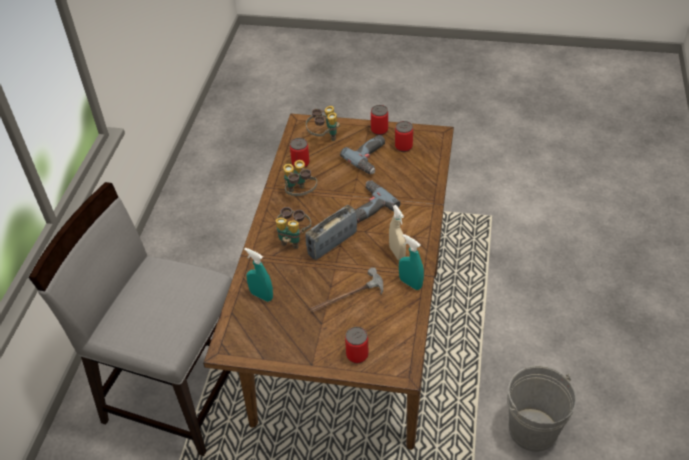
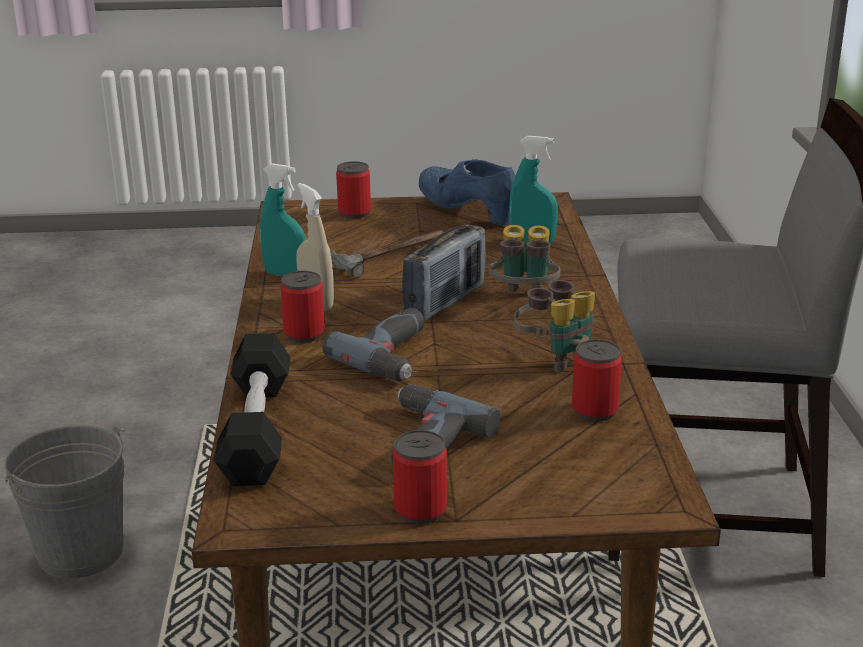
camera: 165 degrees right, 20 degrees down
(283, 341) = (468, 212): none -> blue shoe
(323, 137) = (572, 473): binoculars -> none
(403, 147) = (338, 476): can -> can (304, 334)
(431, 172) = (257, 429): none -> black dumbbell

